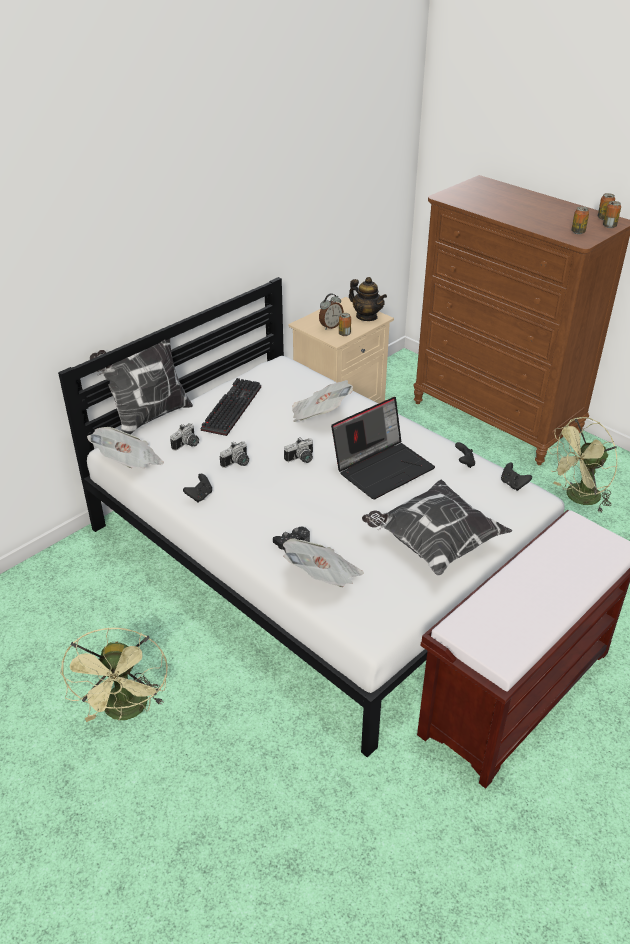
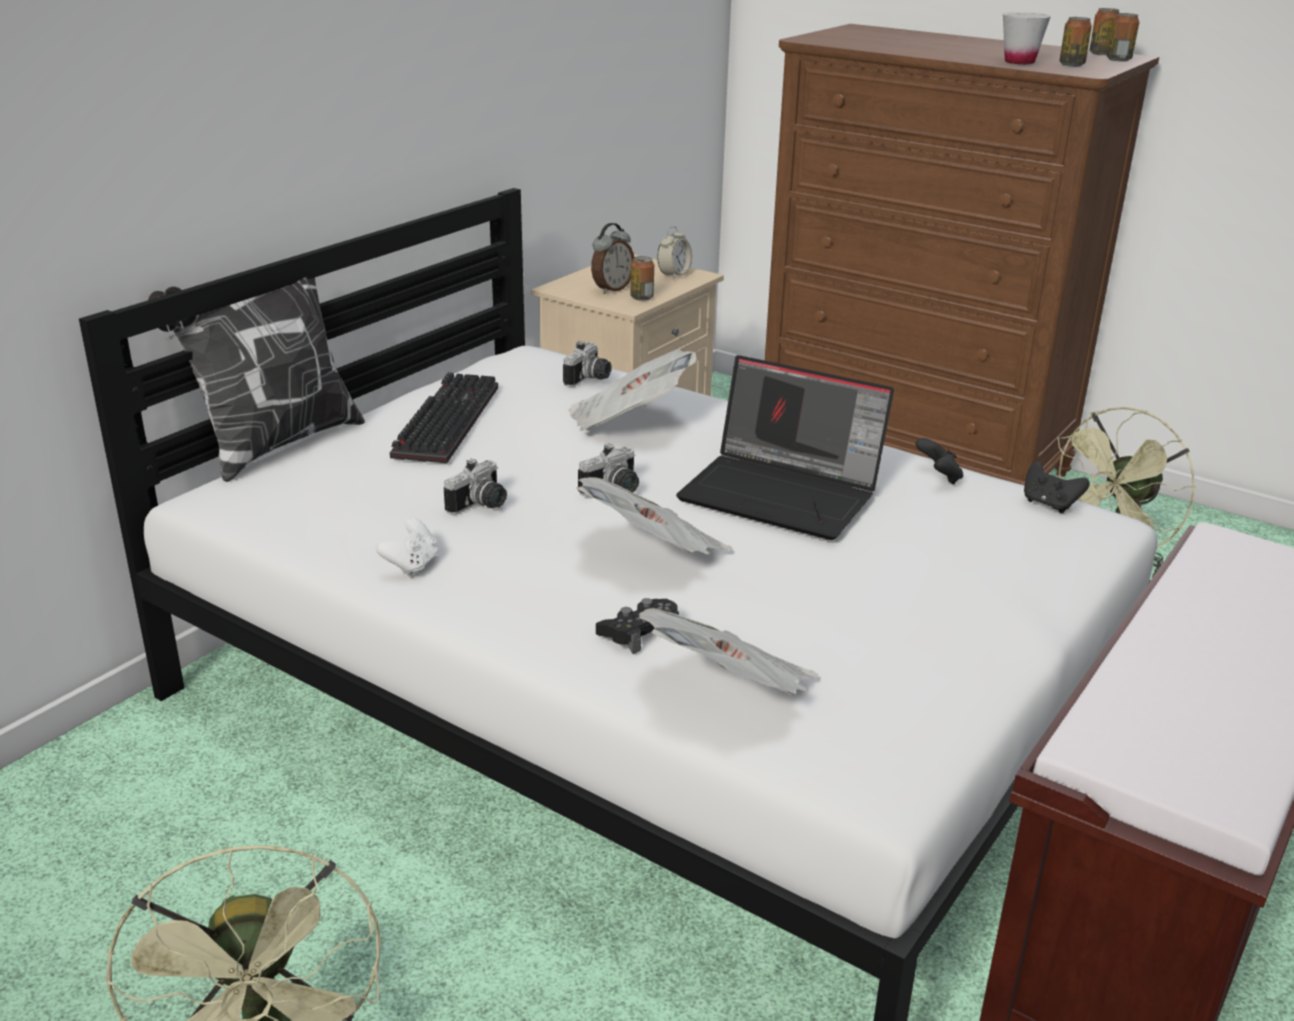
camera: 10 degrees left, 10 degrees down
(129, 463) = (242, 520): newspaper -> newspaper (654, 553)
(187, 445) = (367, 482): camera -> camera (590, 379)
(200, 496) = (412, 565): black game controller -> white game controller
(366, 317) = (674, 275): teapot -> alarm clock
(383, 467) = (783, 494): laptop -> laptop turned 75 degrees clockwise
(433, 543) = (940, 611): pillow -> none
(550, 228) = (1019, 62): none -> white cup

